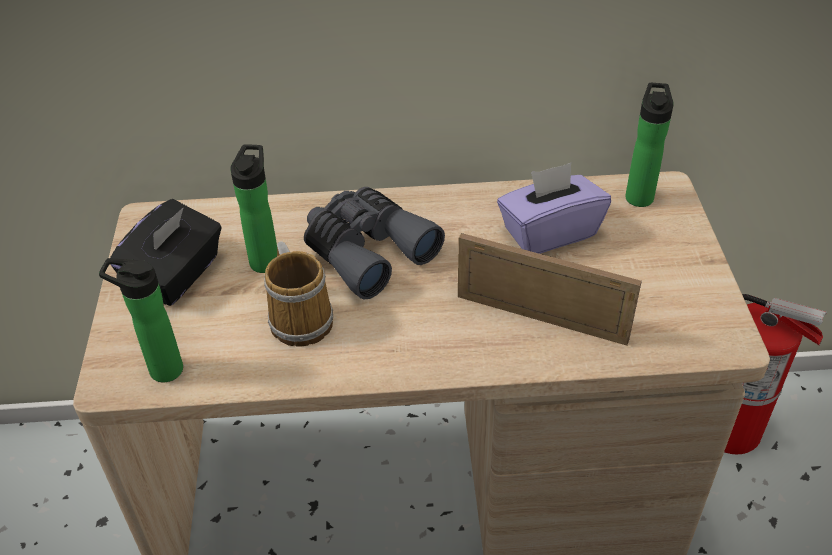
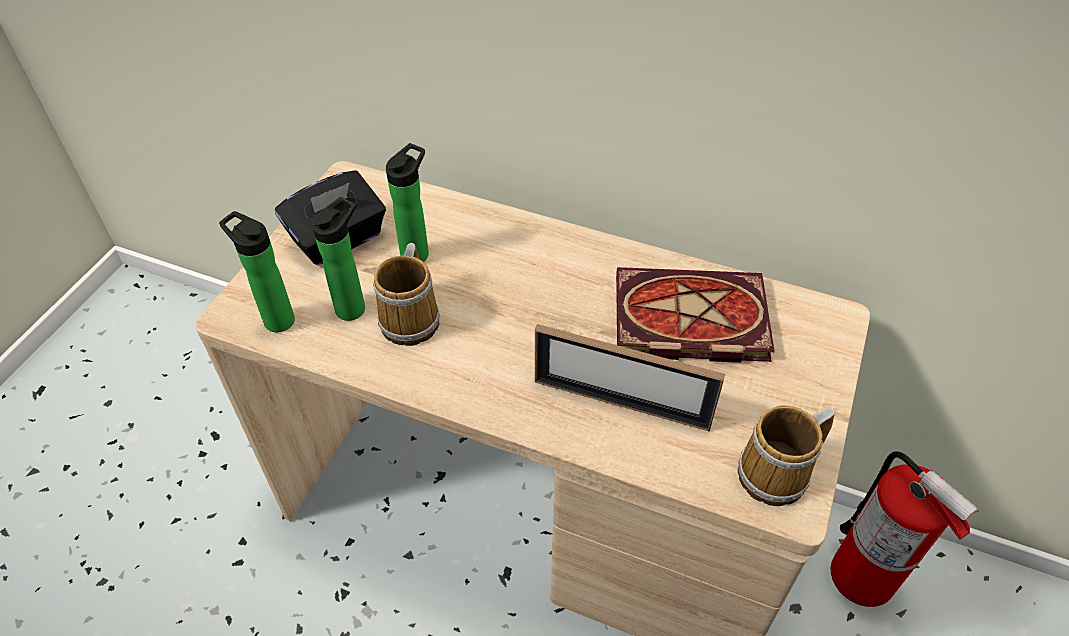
camera: 25 degrees right, 5 degrees up
(367, 251) = (507, 276): grey binoculars -> none
(541, 318) = (621, 403): picture frame -> picture frame turned 150 degrees clockwise
(549, 232) = (686, 321): purple tissue box -> book
(639, 195) = (803, 315): bottle -> bottle (354, 306)
(703, 323) = (778, 474): none -> mug

